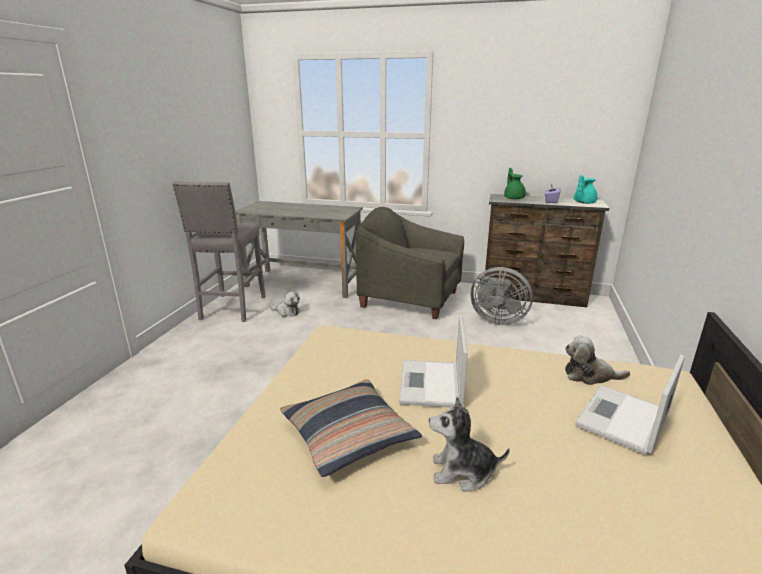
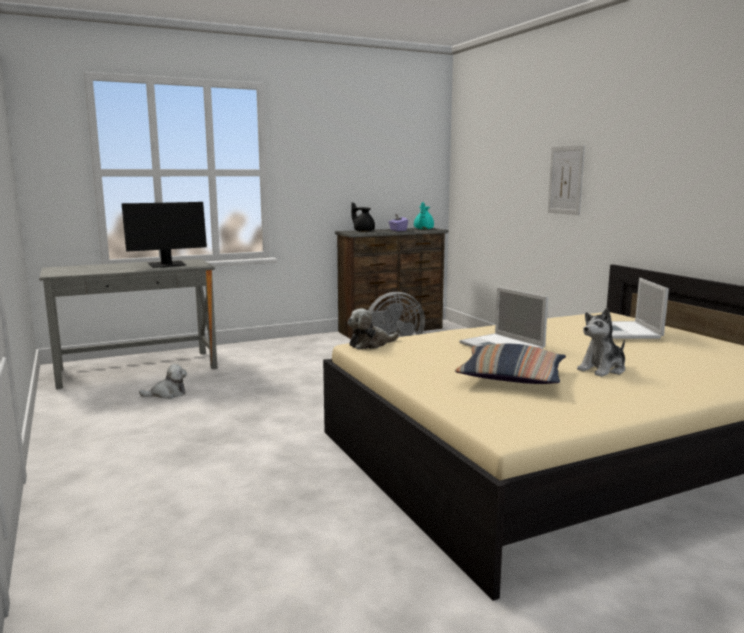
camera: 40 degrees left, 10 degrees down
(232, 308) = (83, 409): grey stool -> none
(323, 211) = (167, 265): none -> monitor
(410, 299) = (287, 355): grey armchair -> none
(513, 198) = (363, 231): green teapot -> black teapot
(589, 375) = (573, 322): plush toy -> plush toy (370, 344)
(710, 179) = (566, 180): none -> picture

